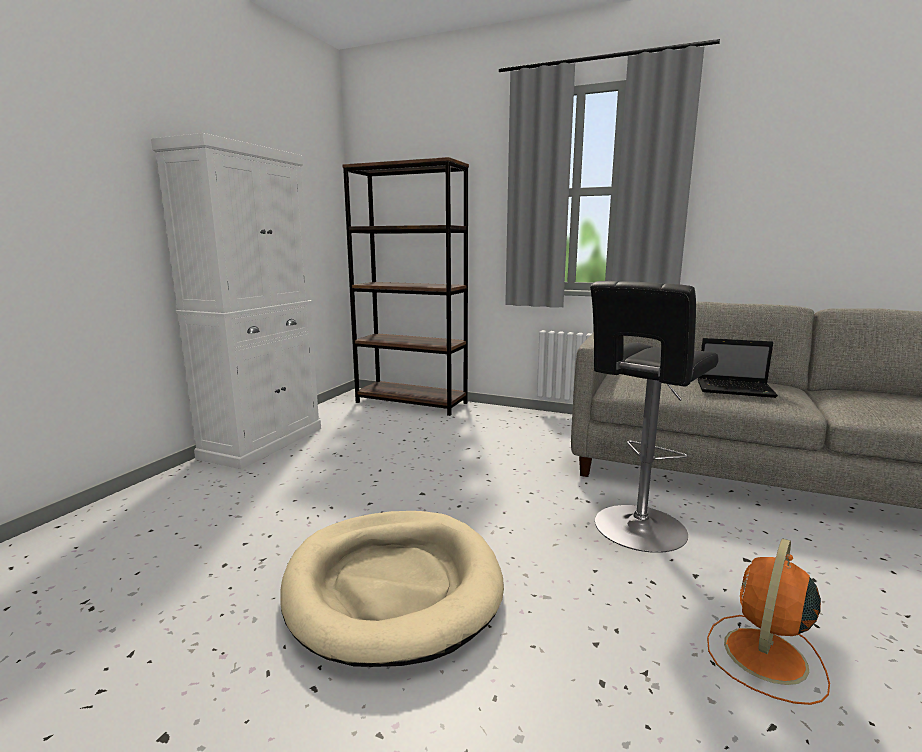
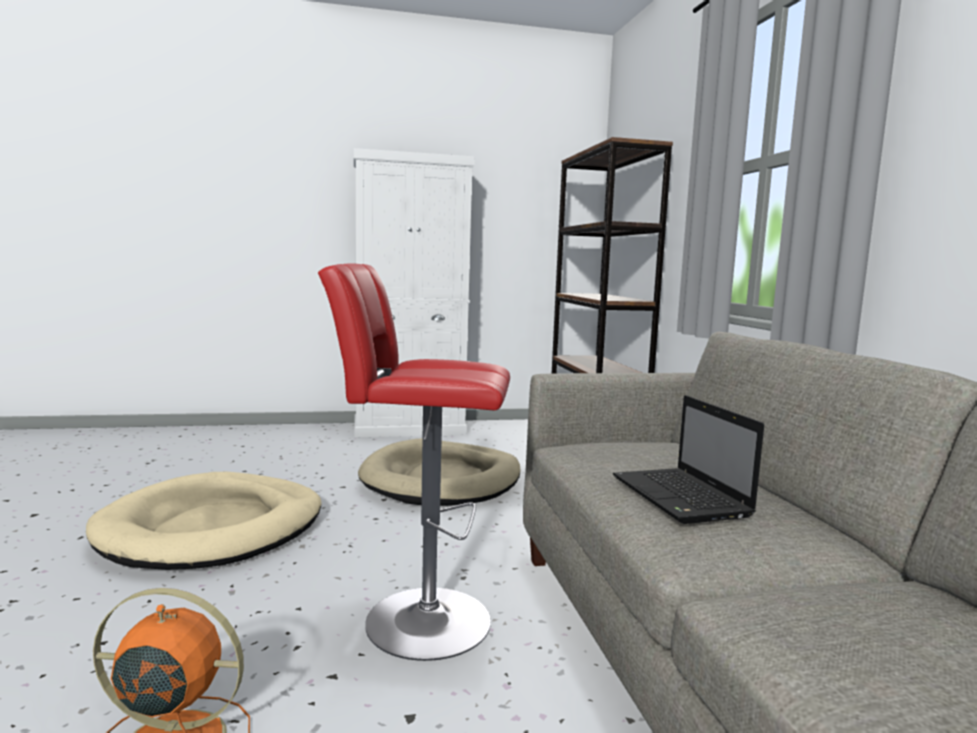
camera: 55 degrees right, 5 degrees down
(410, 463) = (442, 480): none -> beige dog bed
(637, 530) = (418, 620): black stool -> red stool

